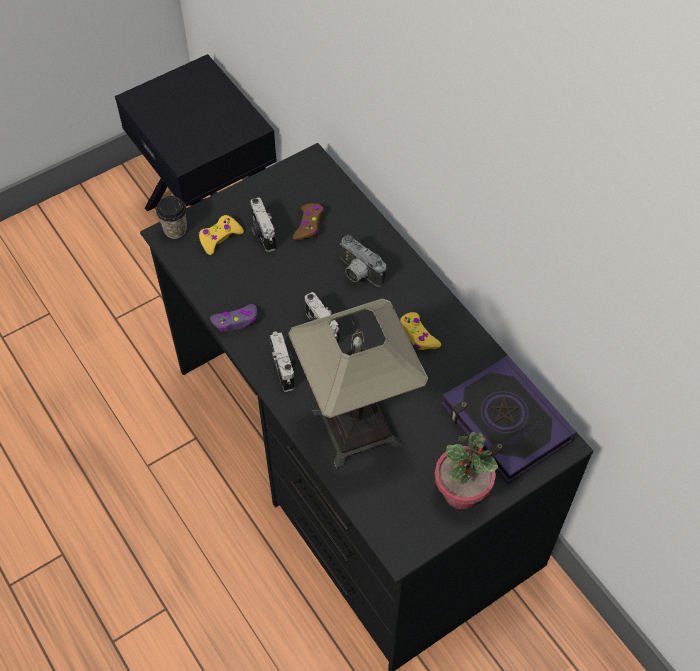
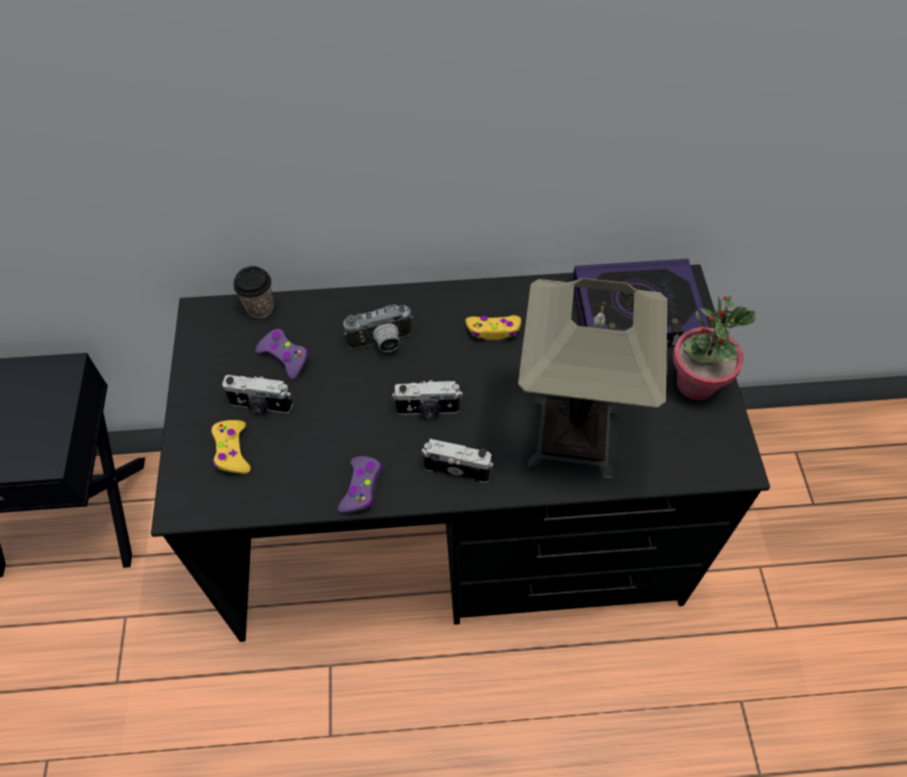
camera: 60 degrees left, 0 degrees up
(175, 230) = (182, 493): cup -> cup (260, 308)
(309, 225) = (284, 357): brown game controller -> purple game controller

